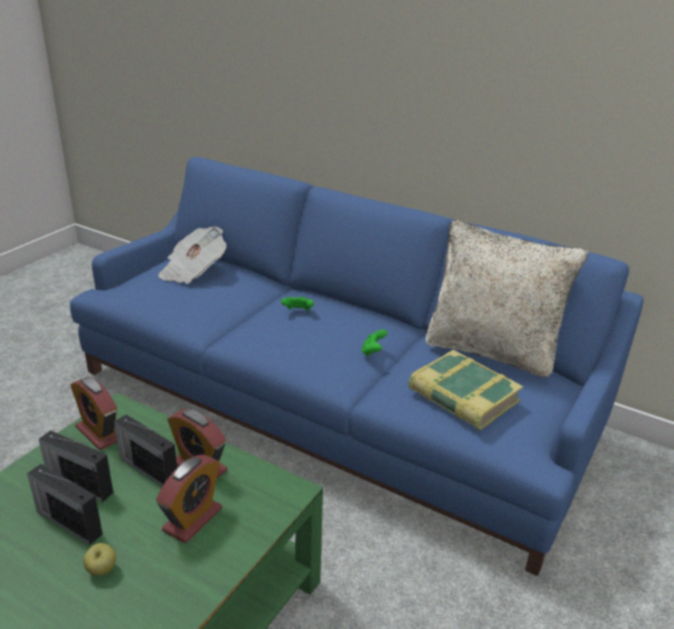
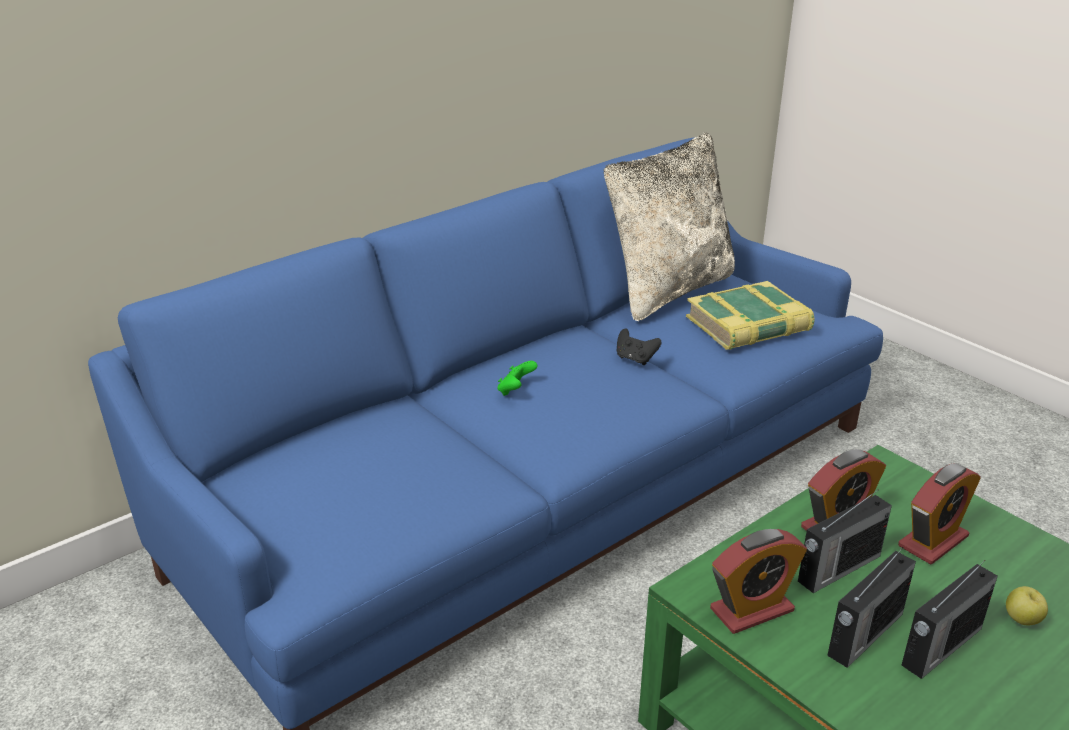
camera: 70 degrees left, 0 degrees up
(192, 519) = (933, 541): alarm clock -> alarm clock turned 90 degrees clockwise
(193, 271) = (321, 466): newspaper -> none
(373, 352) = (635, 359): green game controller -> black game controller

